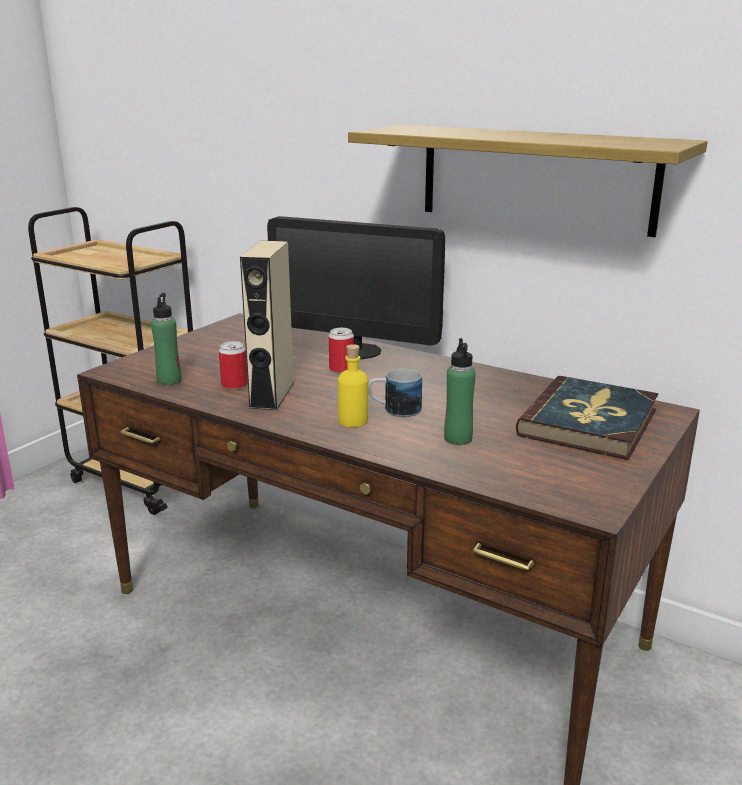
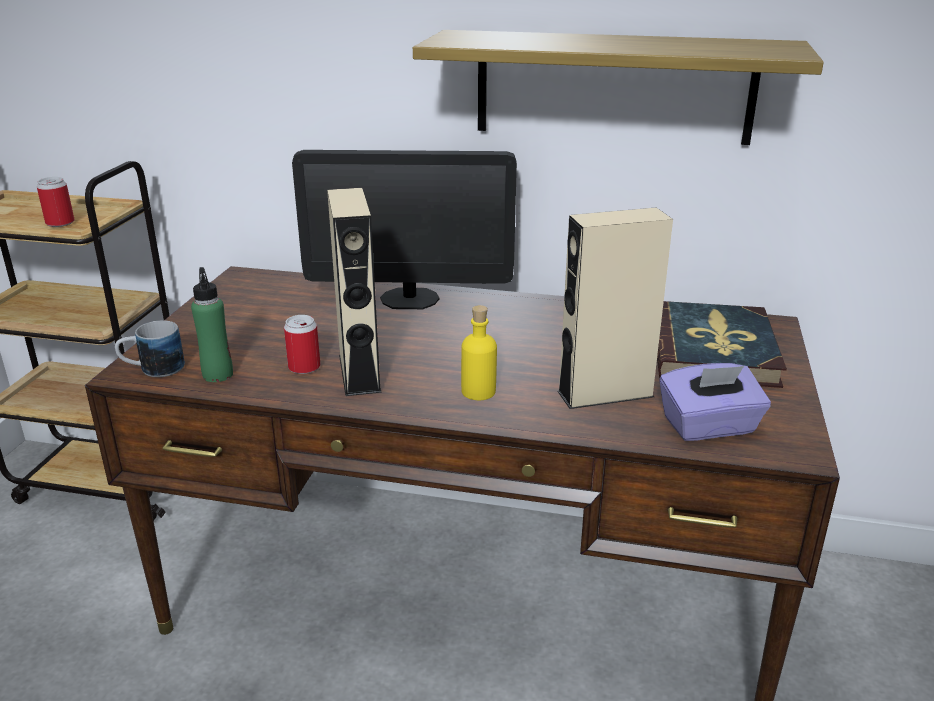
camera: 20 degrees left, 5 degrees up
(341, 369) = (412, 326): can -> can (60, 223)
(394, 410) = (512, 369): mug -> mug (153, 370)
(458, 439) = (605, 394): green bottle -> beige speaker
(528, 477) = (709, 427): none -> purple tissue box

